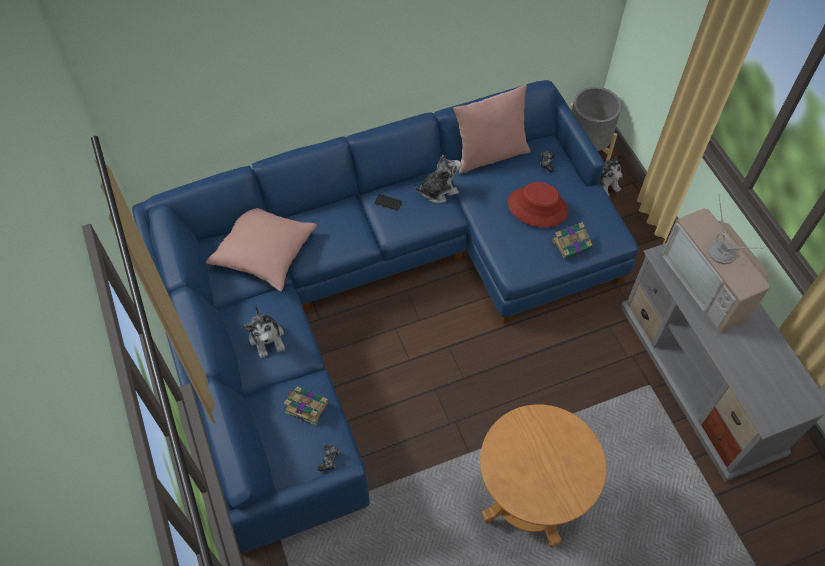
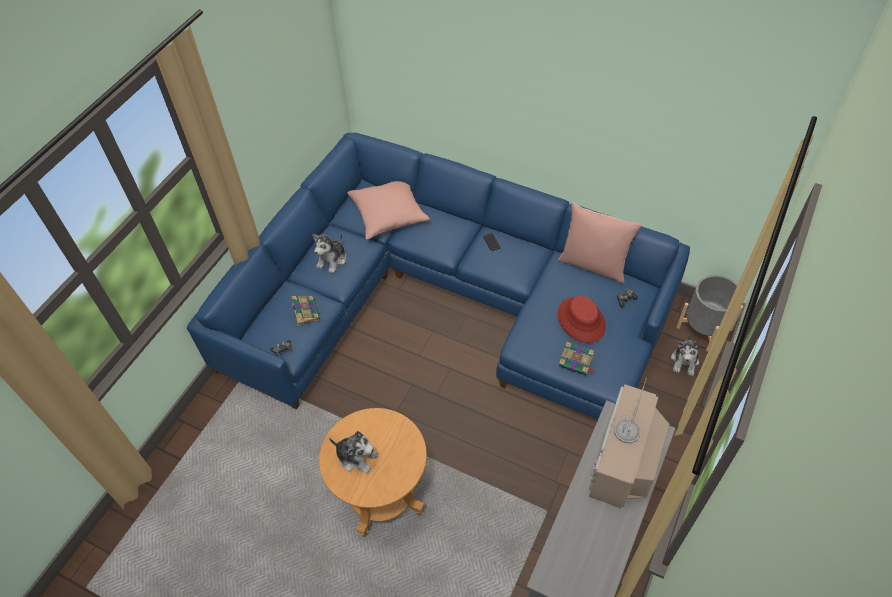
camera: 50 degrees right, 5 degrees down
(438, 190) = (531, 260): plush toy -> plush toy (356, 456)

